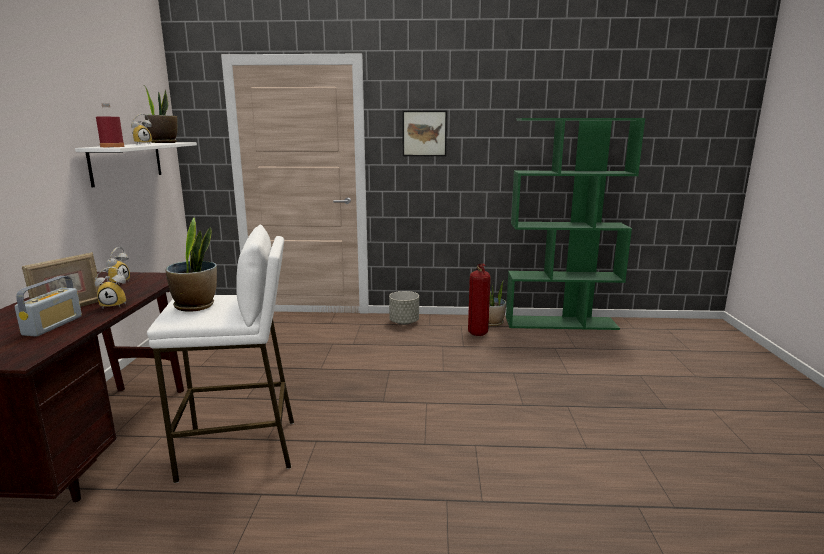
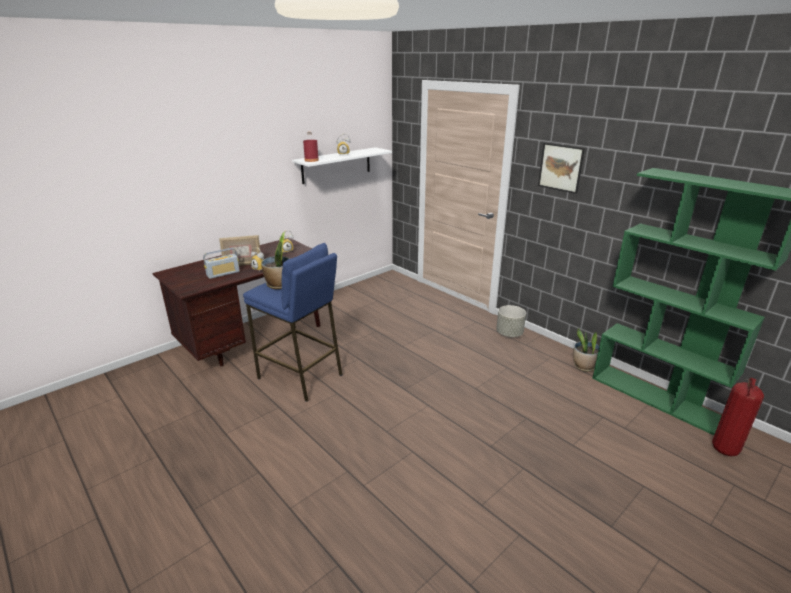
camera: 45 degrees right, 10 degrees up
(164, 143) = (365, 151): potted plant -> none
(240, 449) = (300, 376): white stool -> blue stool
(476, 333) = (553, 369): fire extinguisher -> fire extinguisher (724, 448)

